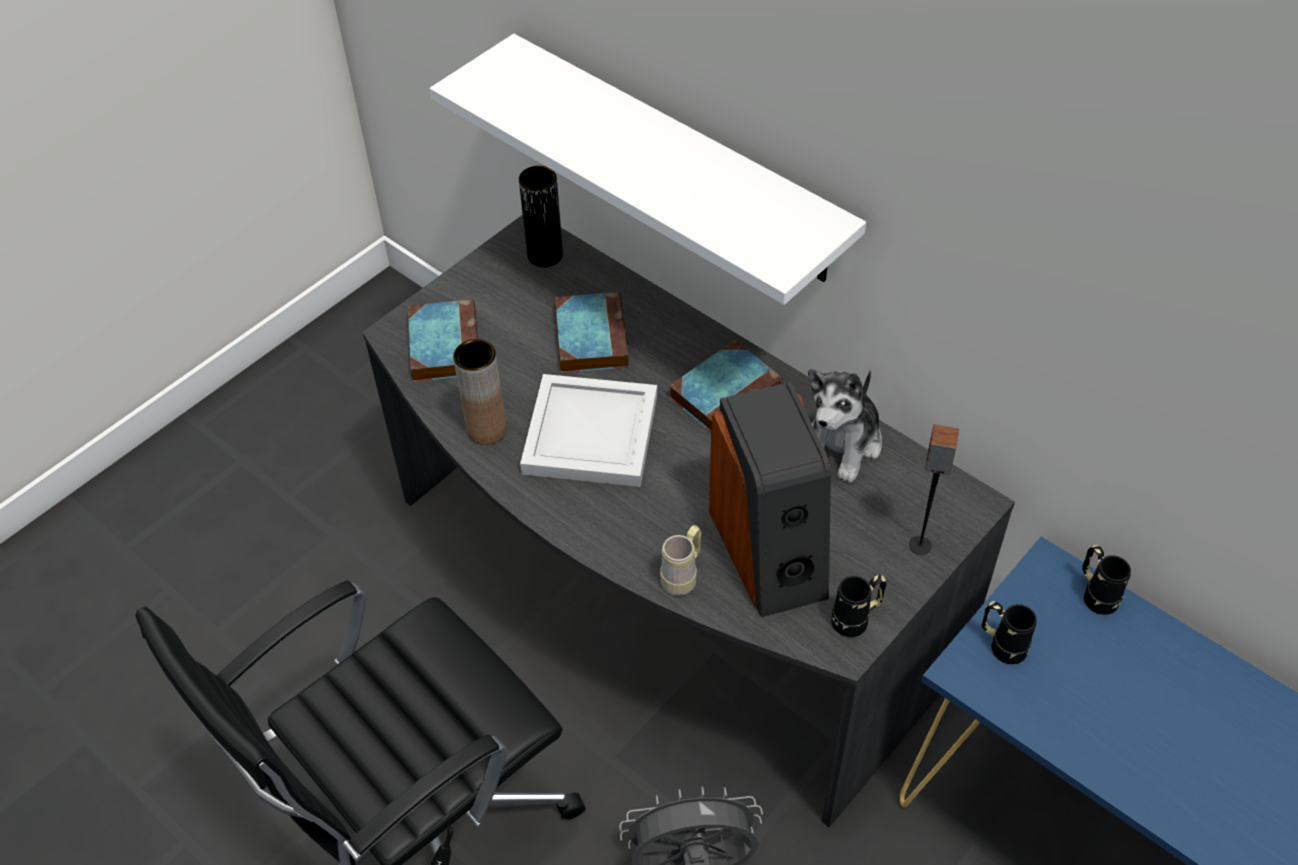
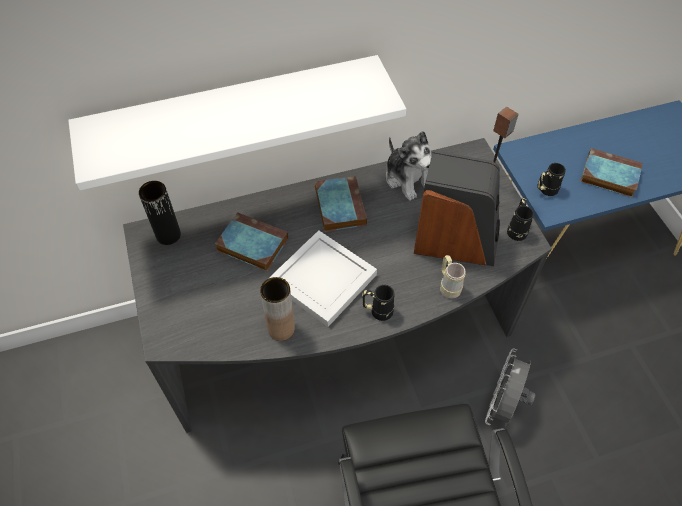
camera: 60 degrees left, 5 degrees up
(444, 345) = (195, 320): book -> book (608, 175)
(1096, 594) = (536, 145): black mug -> black mug (377, 311)

